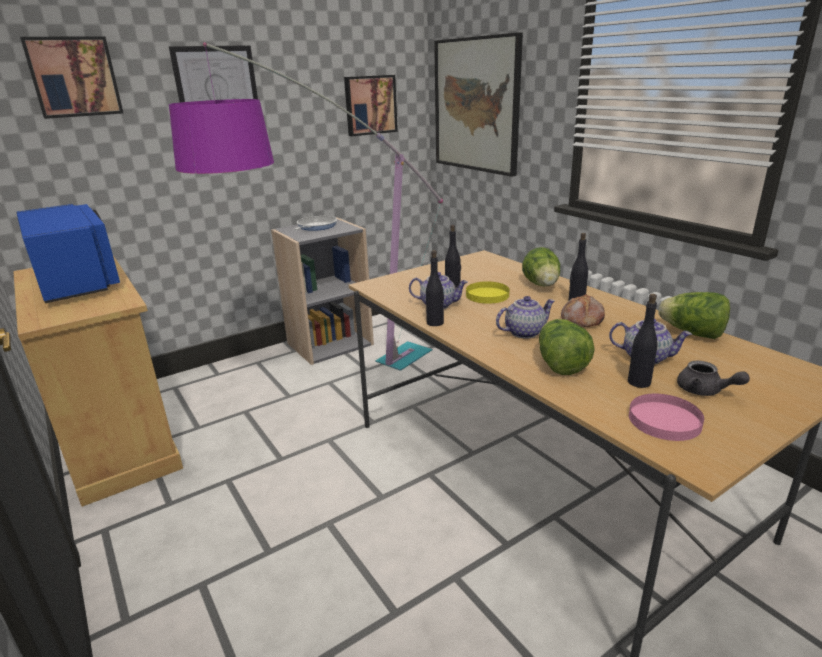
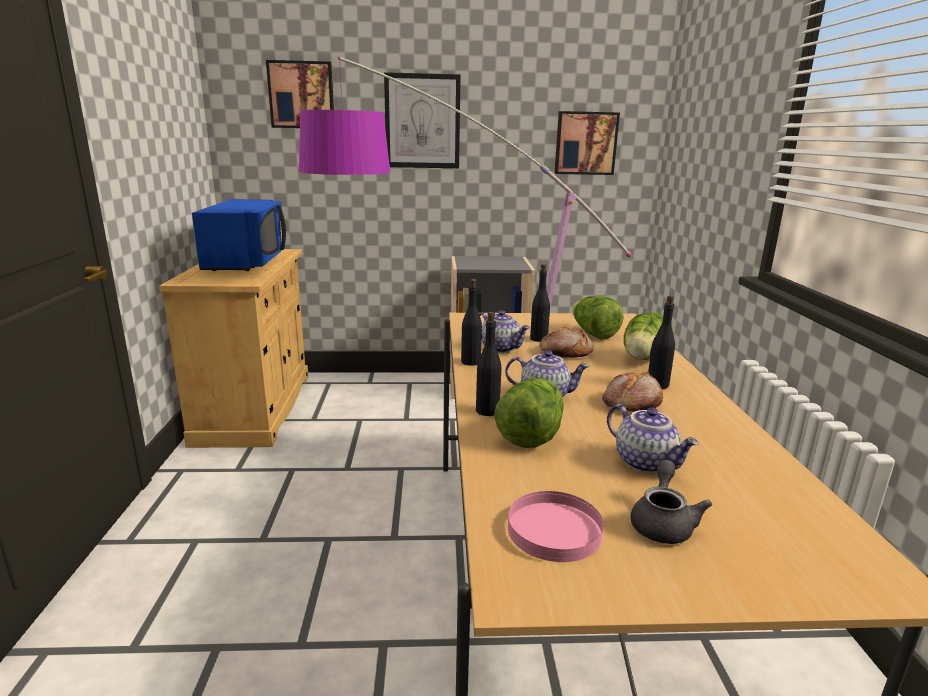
camera: 30 degrees right, 5 degrees down
(315, 226) = (492, 260): frying pan -> none
(476, 105) = (697, 150): picture -> none
(487, 295) = (565, 352): yellow plate -> bread
(638, 382) = (591, 482): black bottle -> black bottle (487, 411)
(692, 333) = (759, 459): lettuce -> lettuce (593, 334)
(705, 391) = (662, 523): grey teapot -> grey teapot turned 150 degrees counterclockwise

